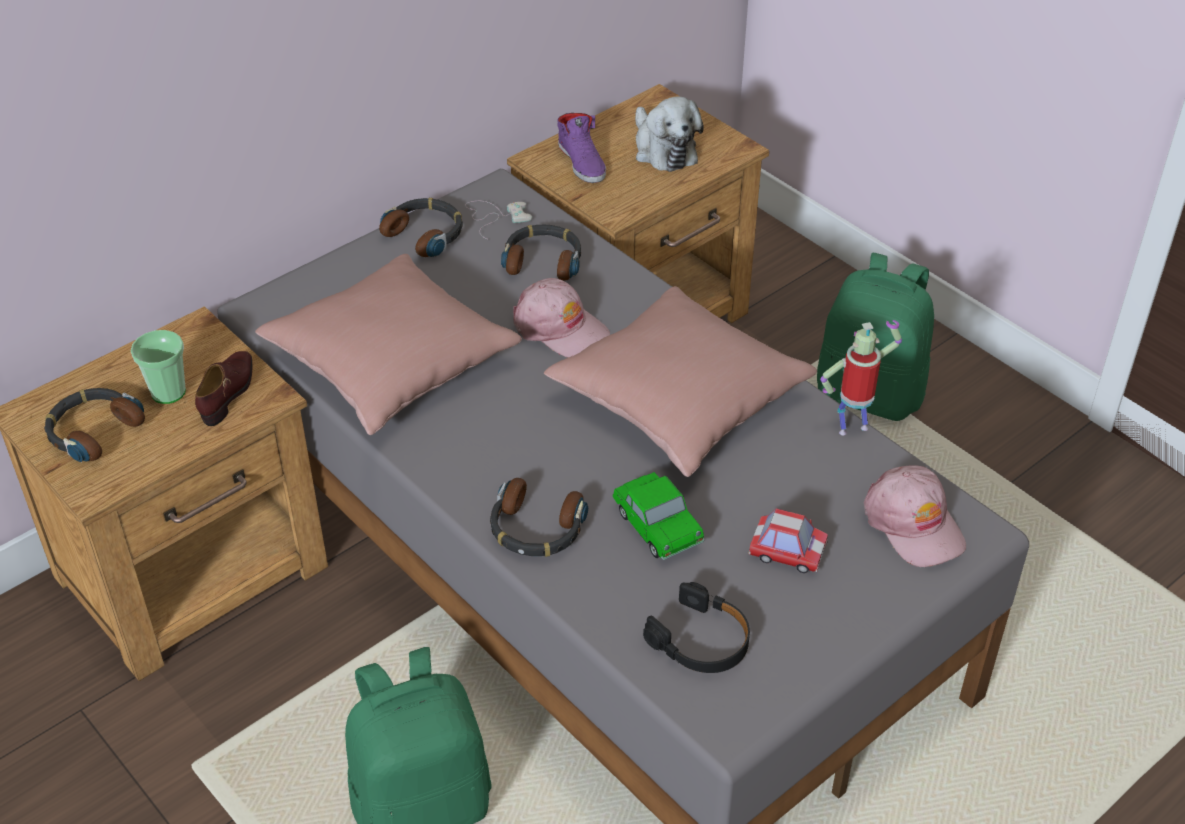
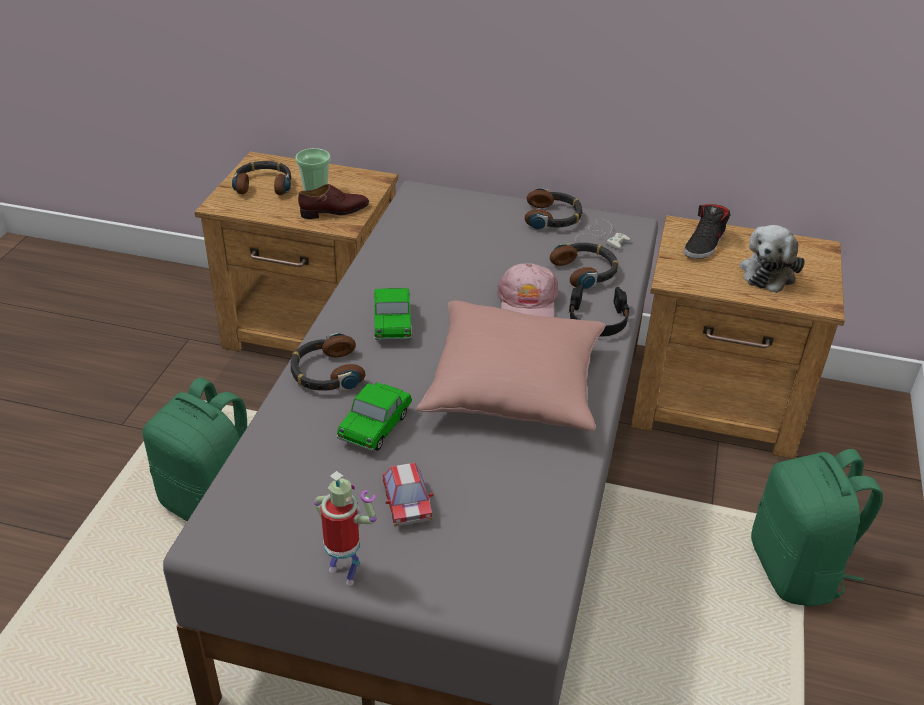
camera: 55 degrees right, 5 degrees down
(391, 363) = (420, 255): pink pillow -> none
(499, 442) = (392, 324): none -> toy car
(582, 162) = (705, 244): purple shoe -> black shoe
(701, 640) = (281, 493): black headphones -> black headphones (597, 319)
(852, 426) = (580, 489): toy robot -> toy robot (345, 573)
(913, 524) = (503, 569): pink cap -> none

